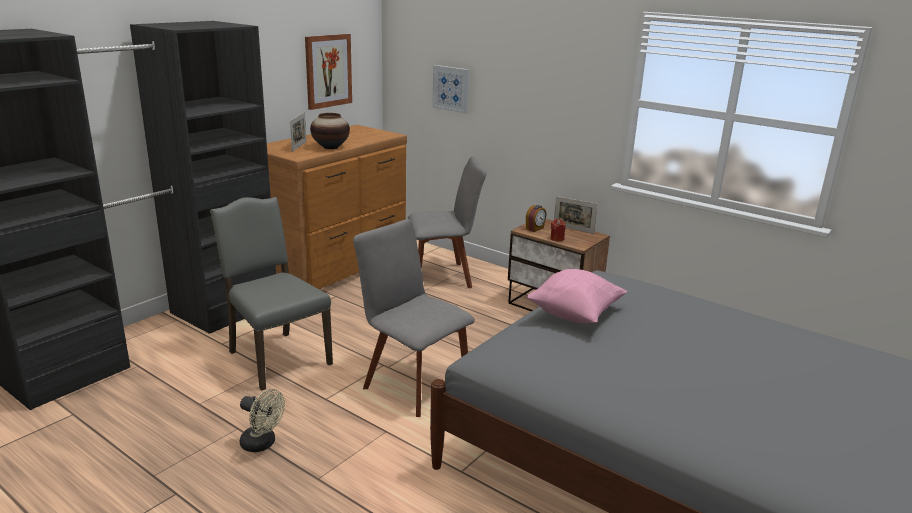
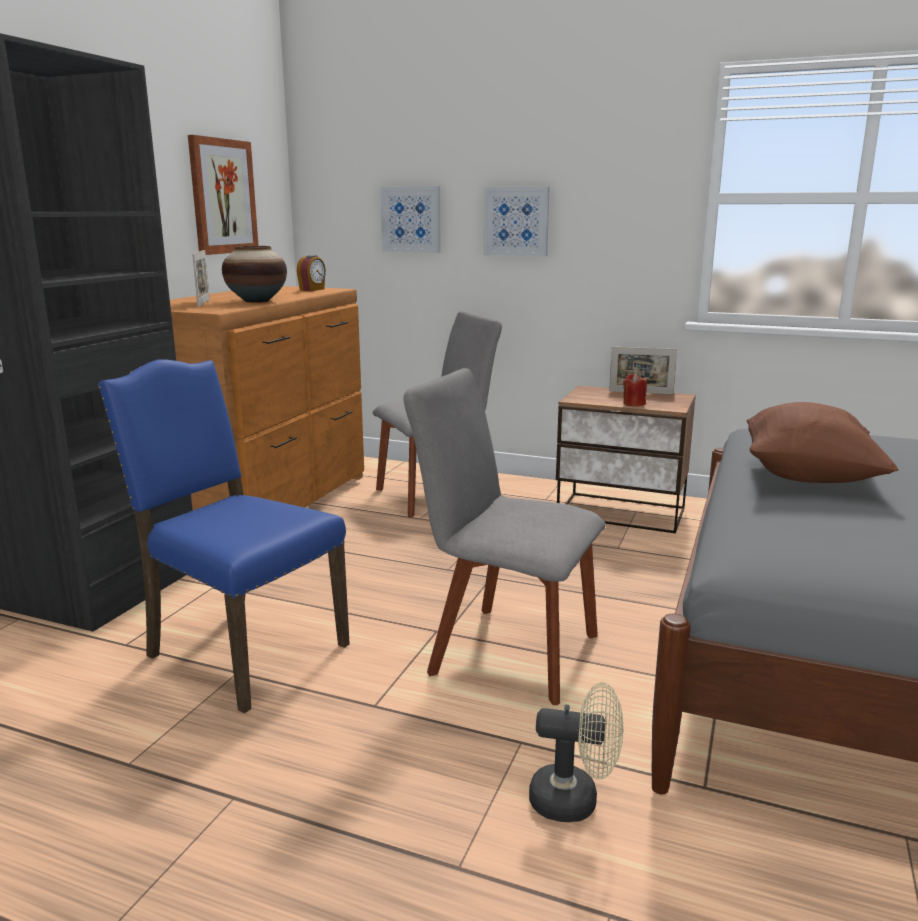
camera: 15 degrees left, 5 degrees down
(262, 444) = (303, 819): beige fan -> beige fan (575, 801)
(276, 357) = (241, 651): grey chair -> blue chair
(513, 99) = (516, 221): none -> picture
(535, 229) = (590, 397): alarm clock -> alarm clock (312, 290)
(575, 314) = (808, 477): pink pillow -> brown pillow

